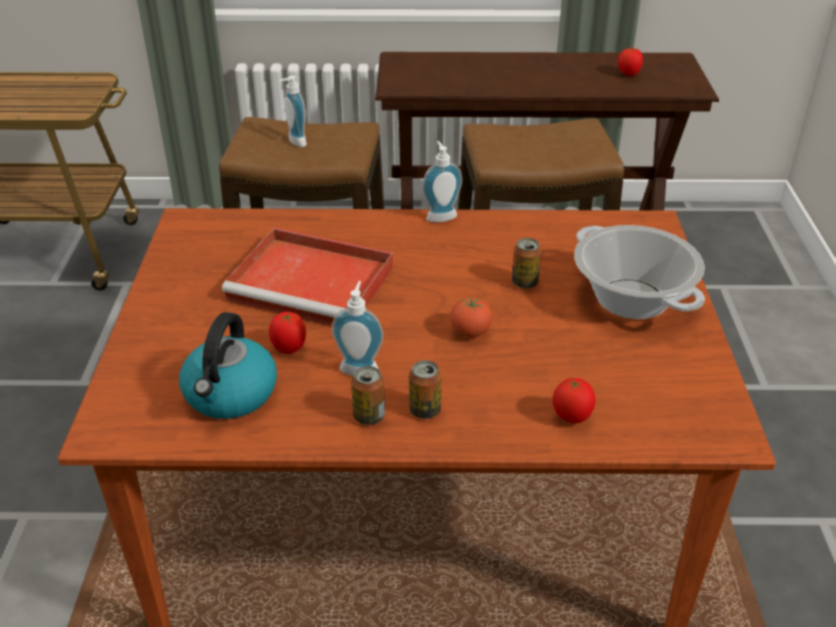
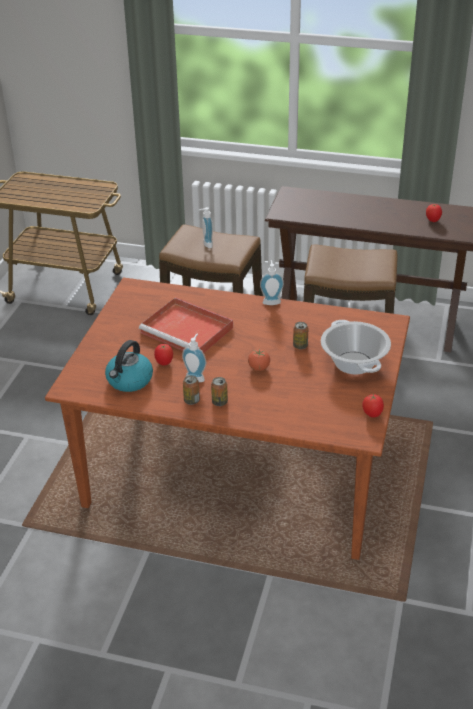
camera: 15 degrees right, 0 degrees up
(571, 417) = (290, 416): tomato -> tomato (372, 414)

